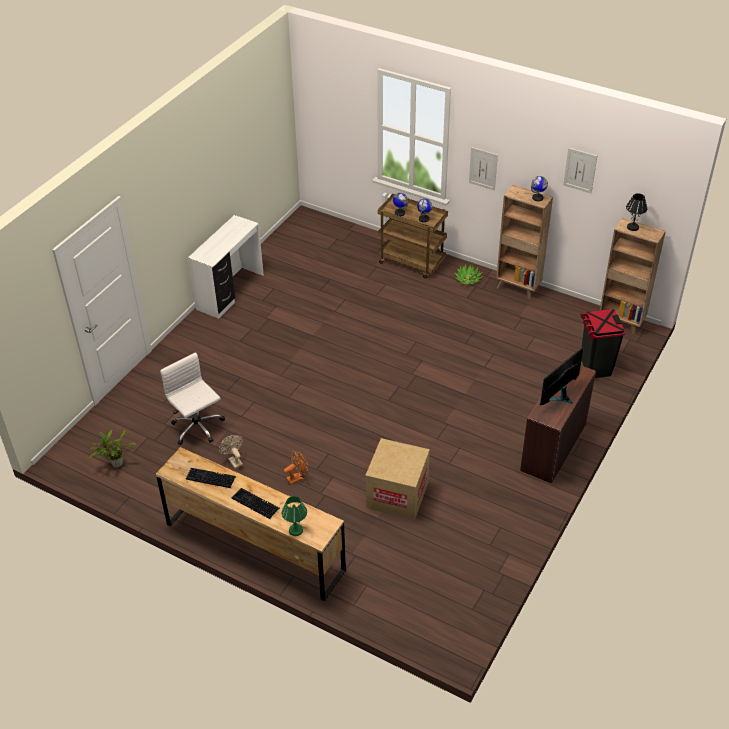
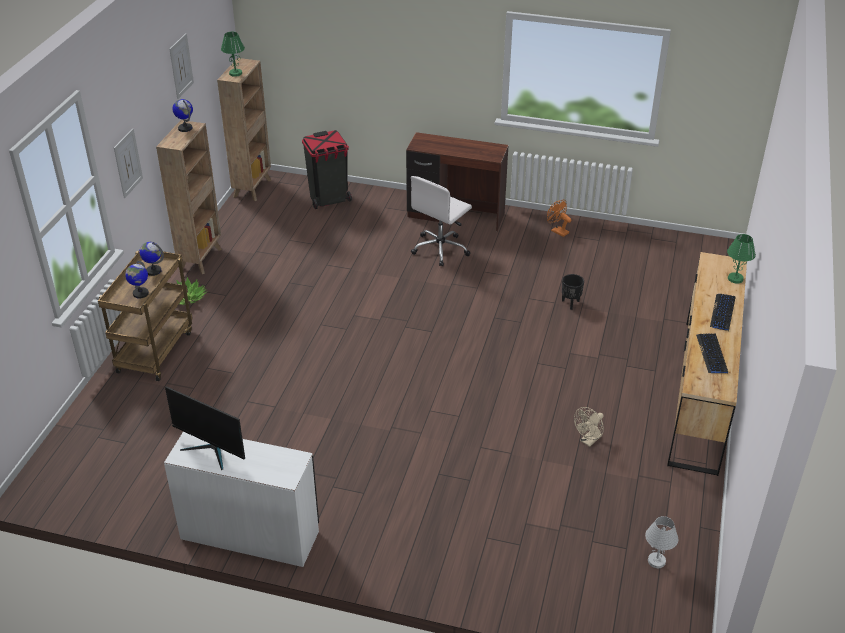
camera: 105 degrees left, 5 degrees down
(115, 464) = (657, 561): potted plant -> white table lamp
(198, 428) = (551, 491): white office chair -> white office chair (441, 249)
(297, 477) = (586, 380): orange fan -> orange fan (557, 231)
(397, 495) = (570, 303): cardboard box -> black planter
(559, 396) = (462, 147): monitor -> monitor (211, 450)
(633, 227) = (235, 73): black table lamp -> green table lamp

